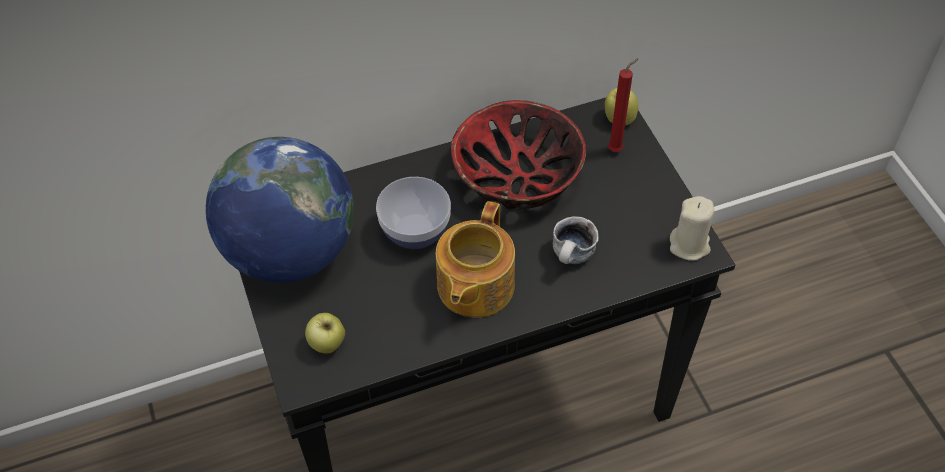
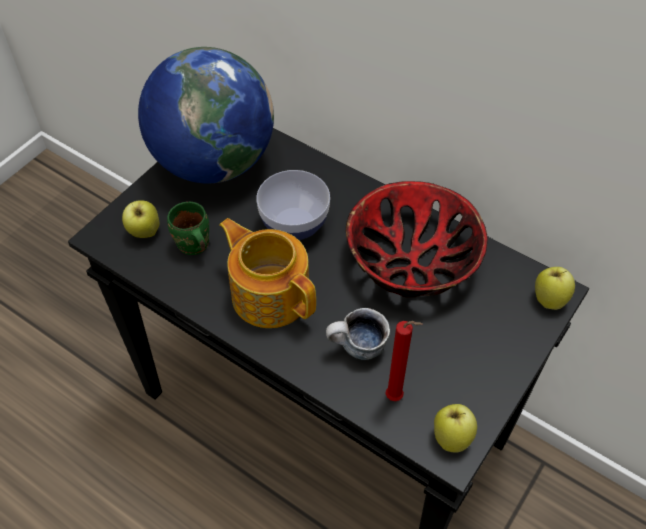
camera: 55 degrees right, 0 degrees up
(376, 316) = (192, 246): none -> green mug
(474, 286) = (270, 293): teapot -> teapot turned 60 degrees clockwise
(617, 149) = (511, 317): red candle -> red candle (396, 398)
(689, 245) = (451, 437): beige candle -> apple

